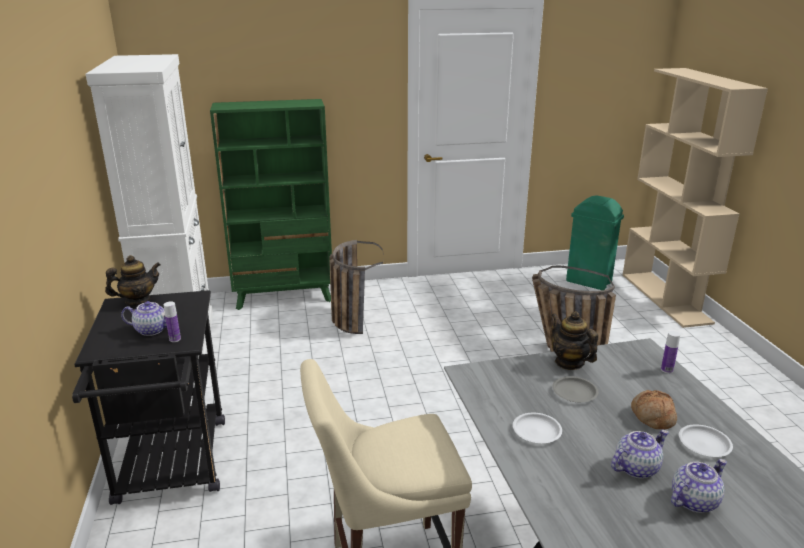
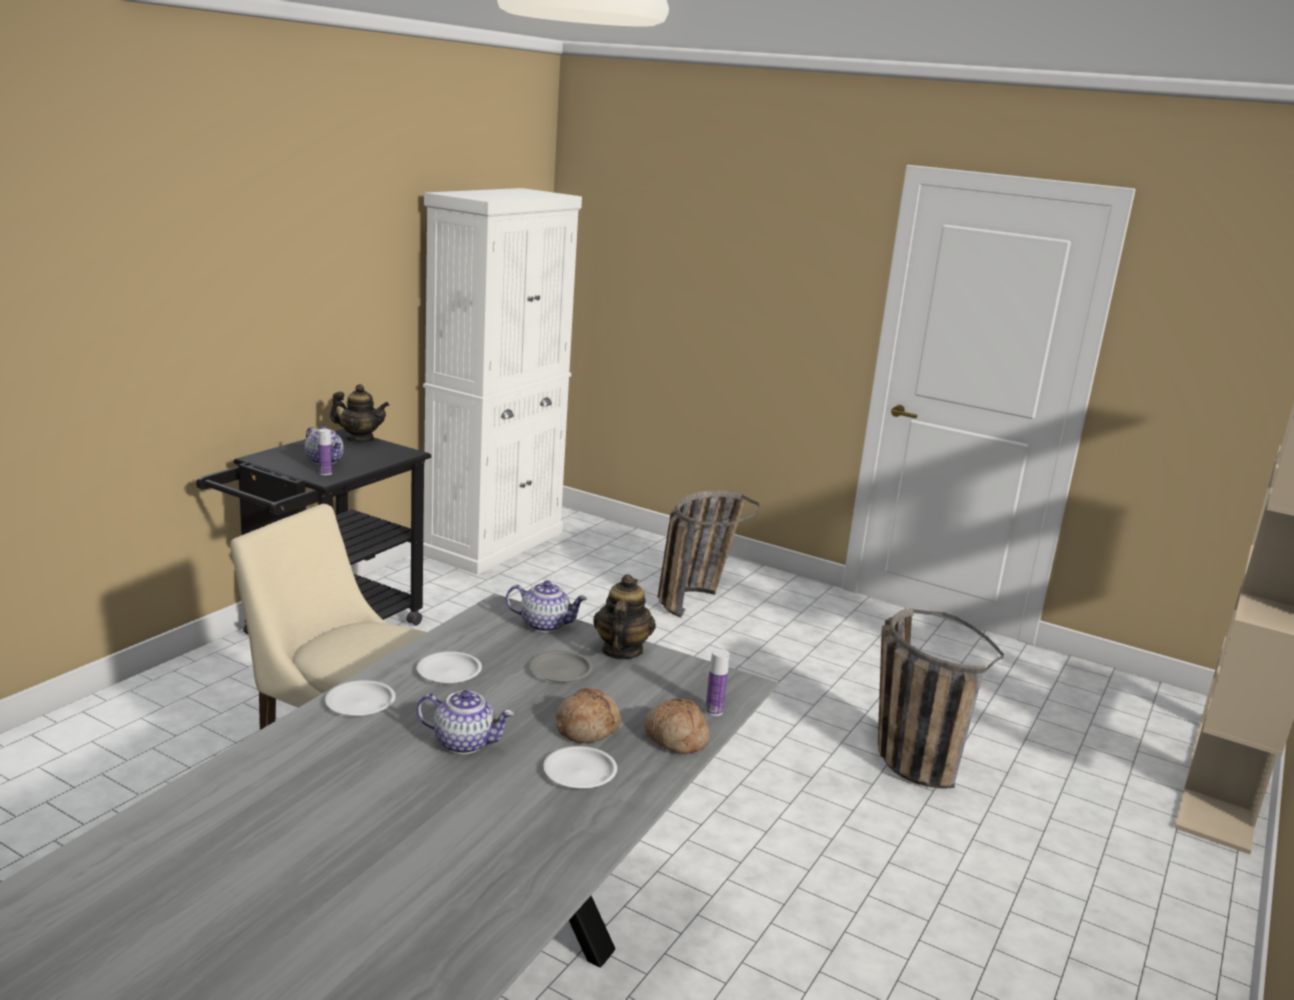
camera: 40 degrees right, 5 degrees down
(284, 297) = (658, 548): green bookcase -> none
(546, 484) = (361, 703): none -> white plate
(589, 282) = (1116, 706): green trash can -> none
(687, 395) = (675, 738): none -> bread
(693, 500) = (451, 791): teapot -> teapot (545, 624)

